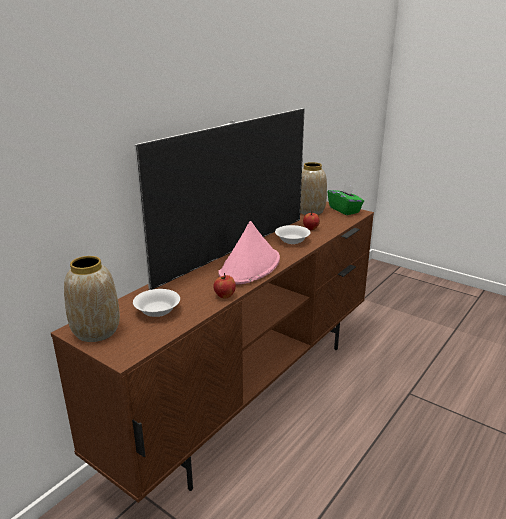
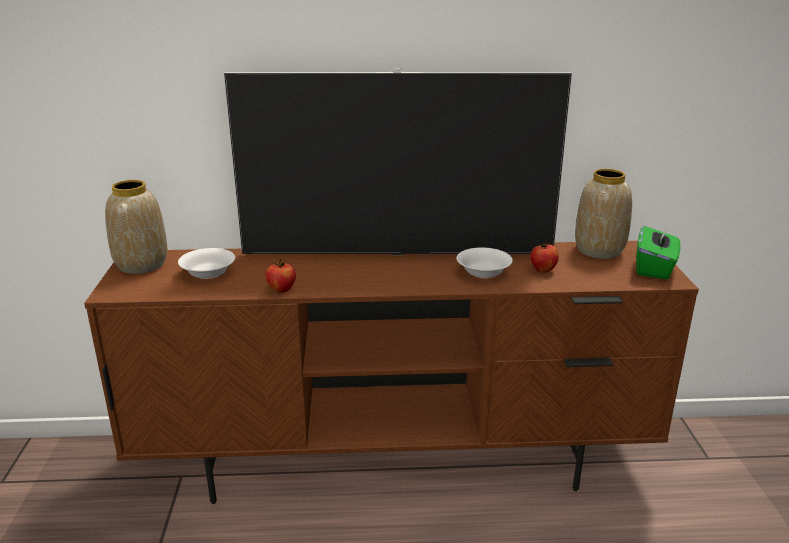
camera: 50 degrees right, 0 degrees up
(250, 267) = (370, 276): pink hat -> none

